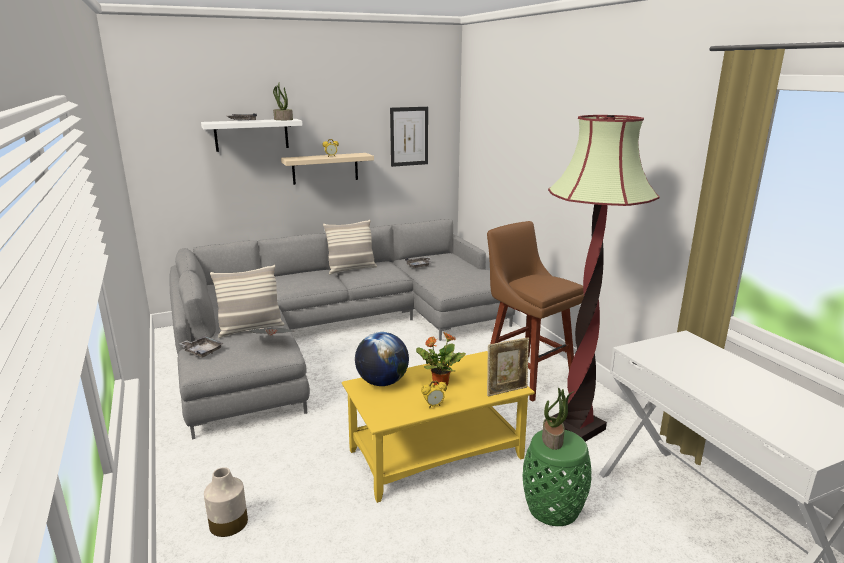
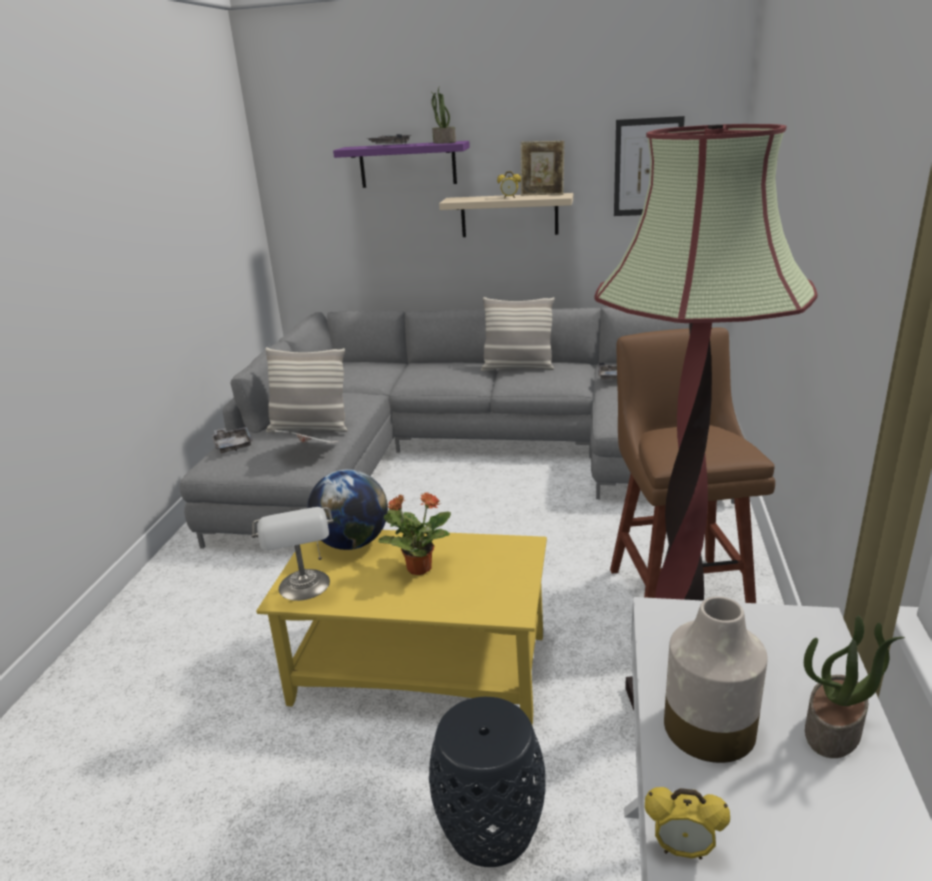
camera: 35 degrees right, 5 degrees up
(228, 523) = (132, 661): beige vase -> beige vase (709, 727)
(251, 135) = (407, 165): white shelf -> purple shelf
(390, 413) = (306, 591): none -> white table lamp
(434, 406) = (369, 599): alarm clock -> alarm clock (682, 850)
(506, 390) = (494, 611): picture frame -> picture frame (542, 195)
(553, 440) = (480, 720): potted plant -> potted plant (834, 731)
(553, 509) = (490, 829): green stool -> black stool

